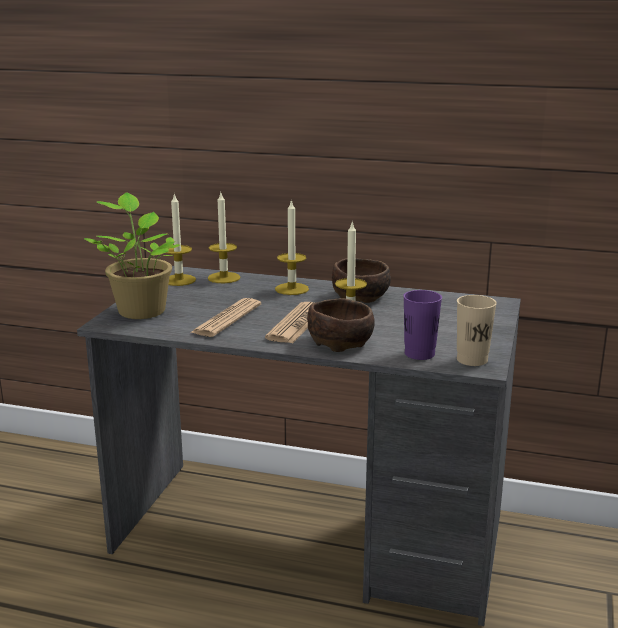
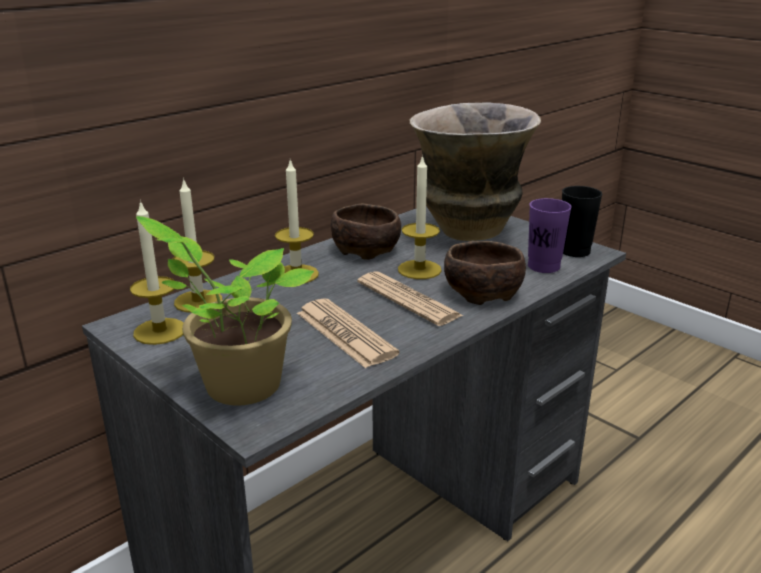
camera: 60 degrees left, 5 degrees up
(446, 318) = (468, 233): none -> vase
(472, 360) = (574, 251): beige cup -> black cup

